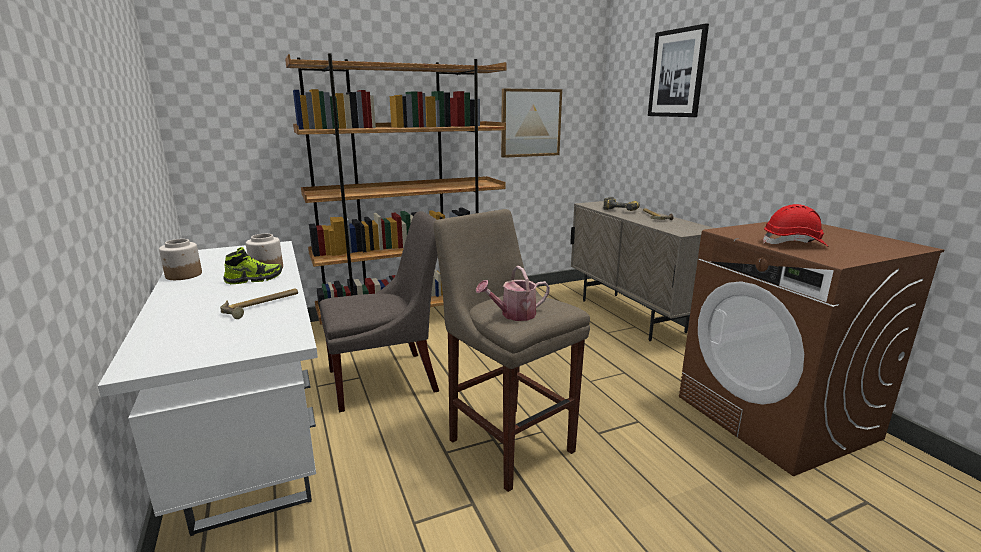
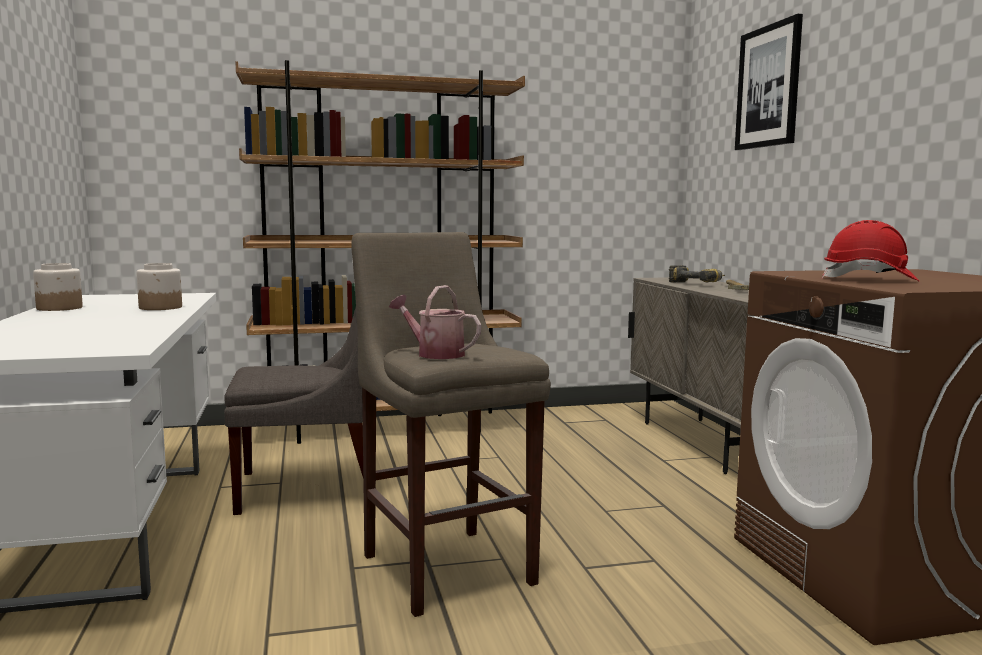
camera: 10 degrees right, 10 degrees down
(254, 279) = (136, 313): shoe -> none
(262, 306) = (123, 328): hammer -> none
(514, 315) = (435, 353): watering can -> watering can turned 45 degrees clockwise
(530, 123) = (573, 165): picture -> none

